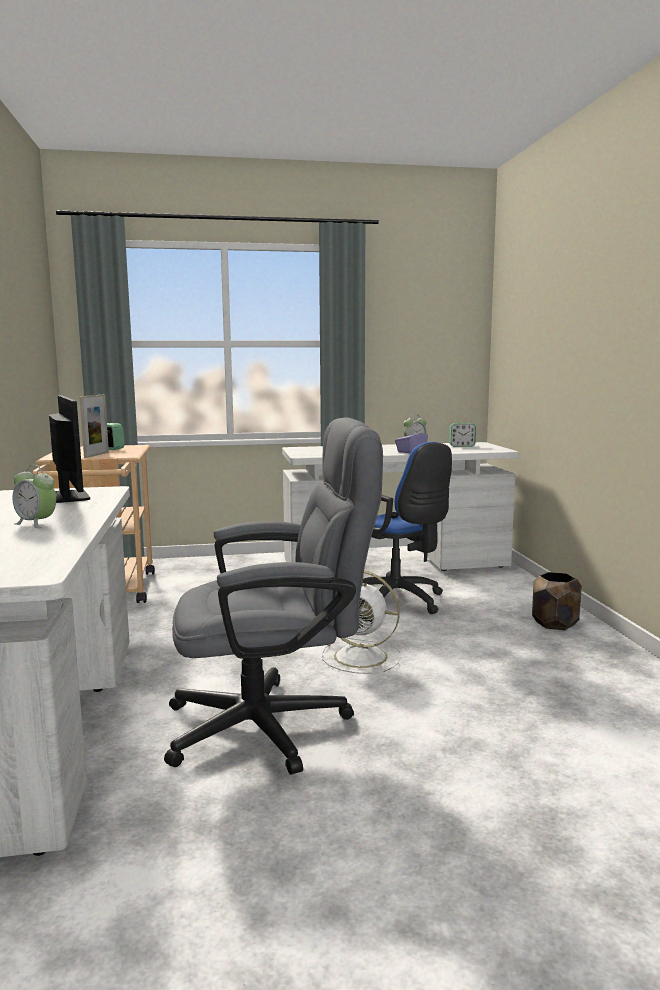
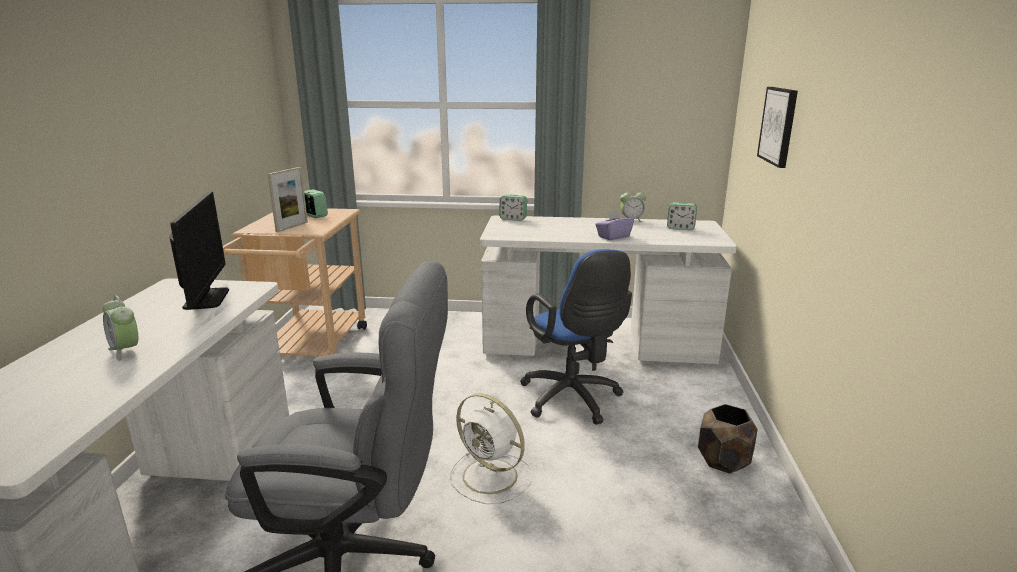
camera: 15 degrees right, 10 degrees up
(306, 447) = (513, 219): none -> alarm clock
(547, 342) = (779, 125): none -> picture

